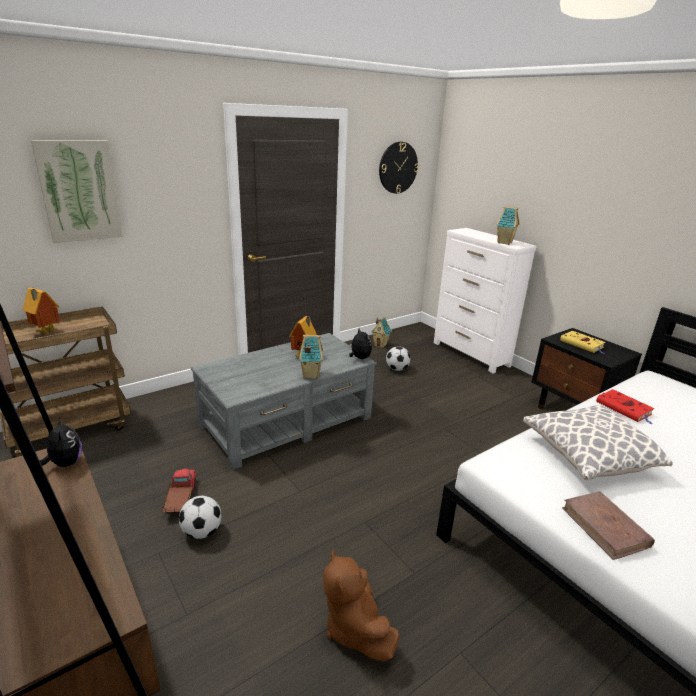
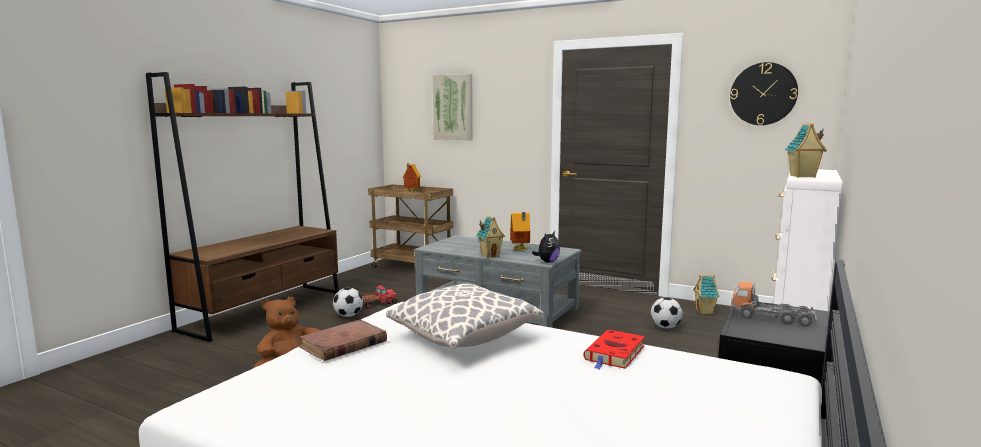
camera: 65 degrees right, 15 degrees down
(65, 463) = (313, 232): plush toy -> none
(582, 344) = (771, 318): yellow book -> toy truck

